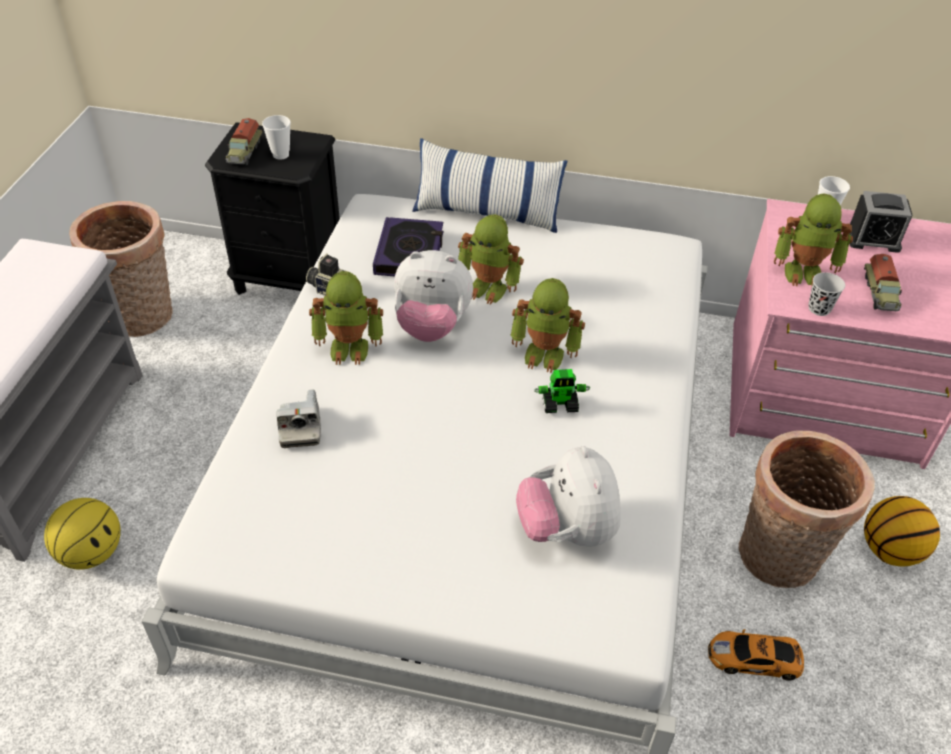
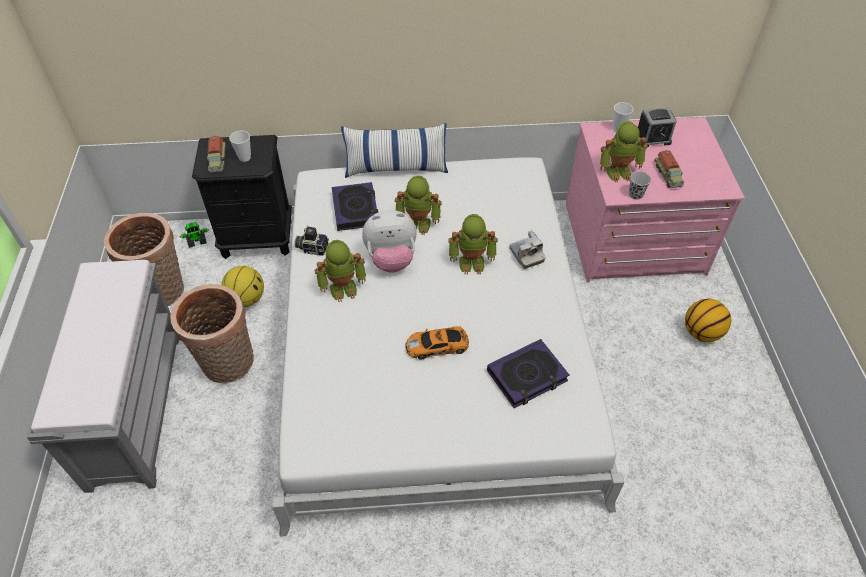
camera: 15 degrees left, 5 degrees up
(92, 553) = (200, 469): basketball -> basketball (246, 299)
(300, 427) = (333, 352): camera -> camera (526, 255)
(560, 404) = (493, 294): toy robot -> toy robot (197, 241)
(566, 530) = (527, 376): plush toy -> book
(756, 659) = (645, 421): toy car -> toy car (438, 346)
(778, 560) = (639, 356): basket -> basket (227, 365)

